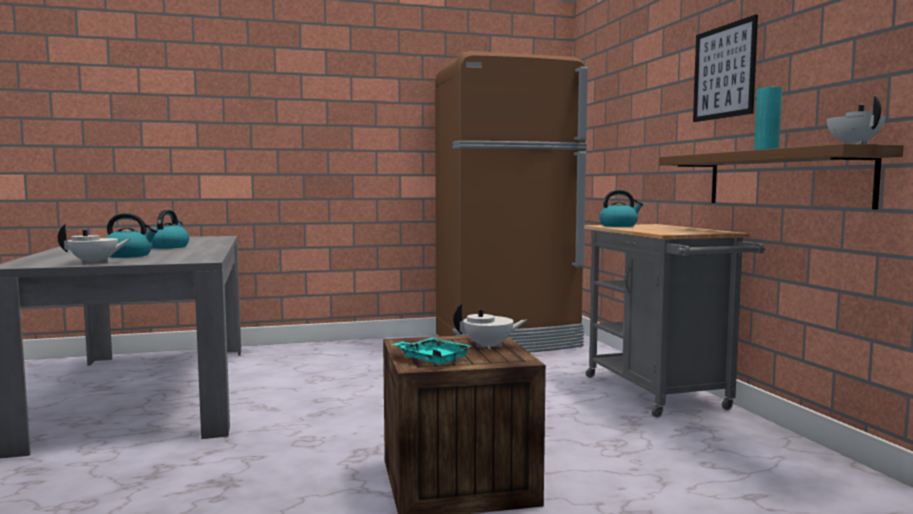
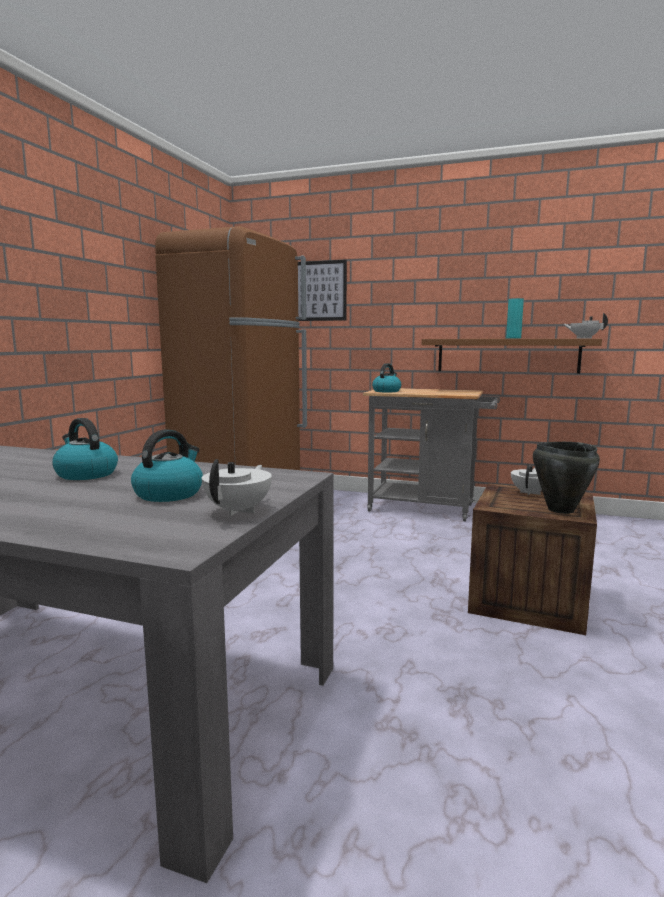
camera: 55 degrees left, 5 degrees up
(433, 359) = (560, 510): turquoise tray -> black cooking pot
(724, 72) = (448, 280): picture -> picture (319, 291)

